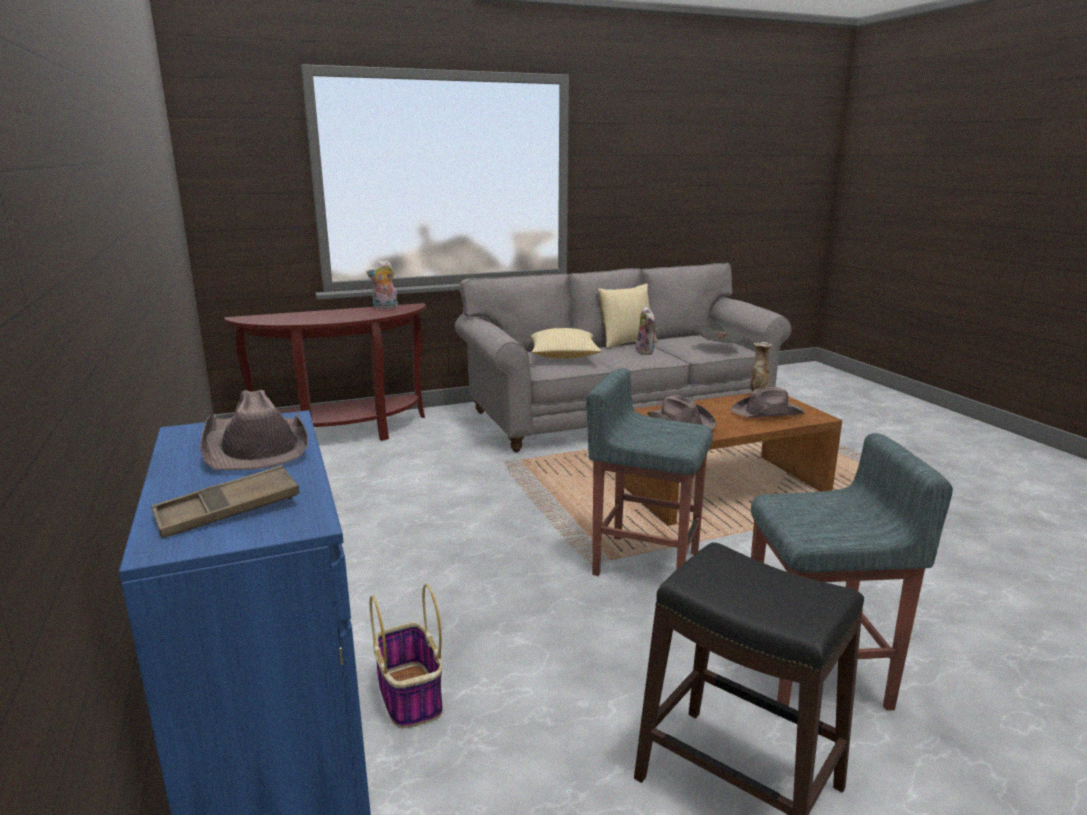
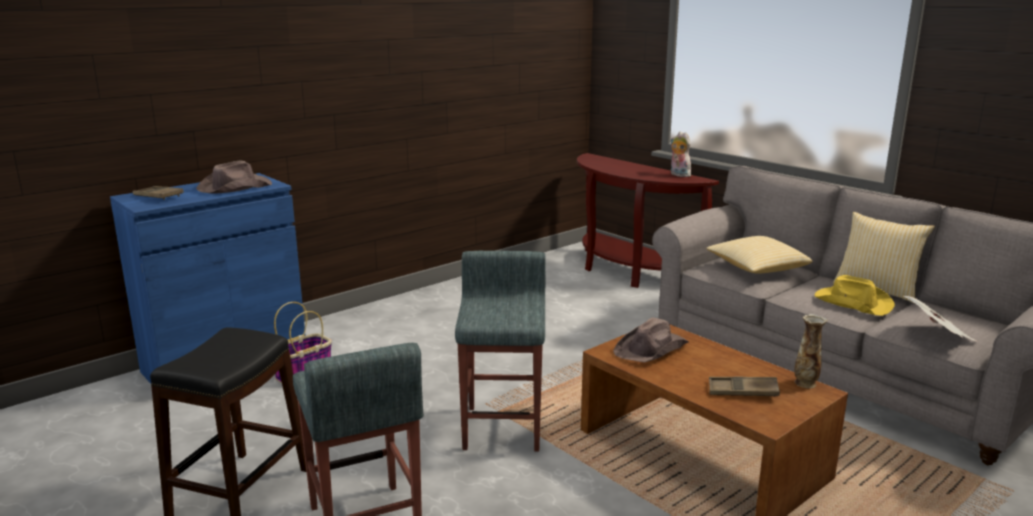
camera: 70 degrees right, 0 degrees up
(646, 352) = (852, 302): plush toy -> yellow hat
(768, 413) = (742, 391): brown hat -> brown tray

